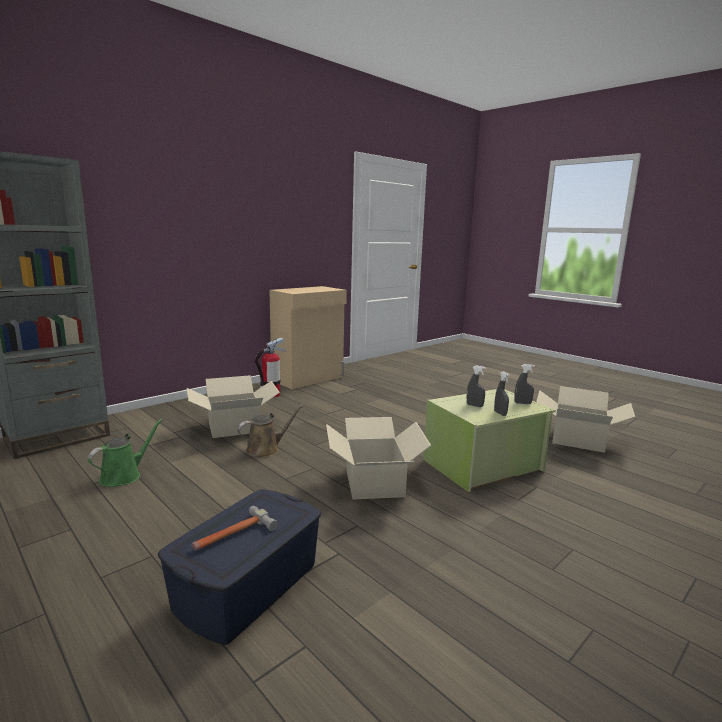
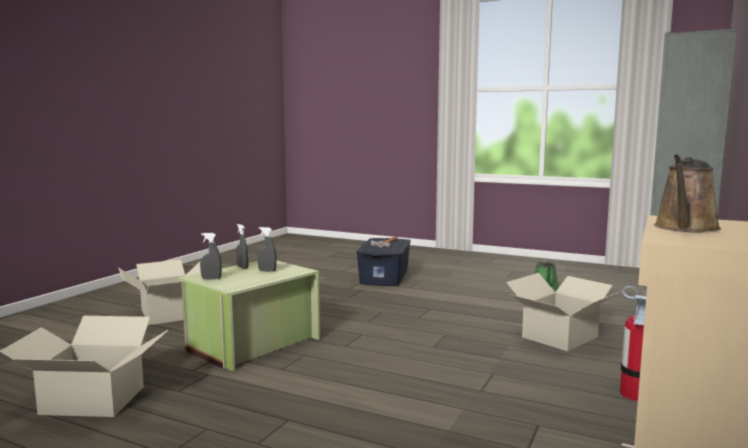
camera: 160 degrees right, 5 degrees down
(266, 449) = (483, 323): brown watering can -> brown watering can (685, 228)
(373, 483) = (356, 316): cardboard box -> cardboard box (169, 313)

